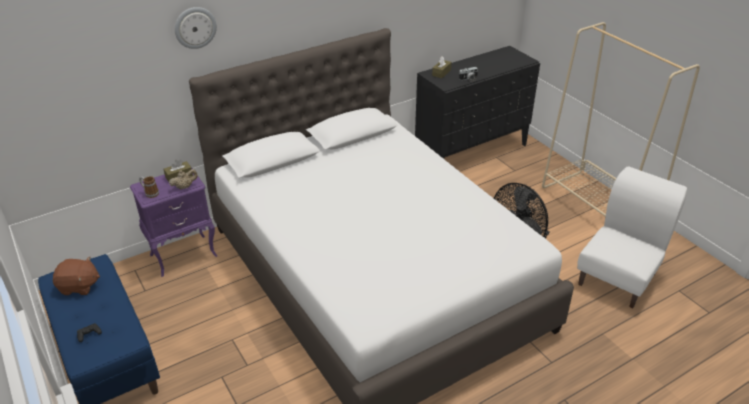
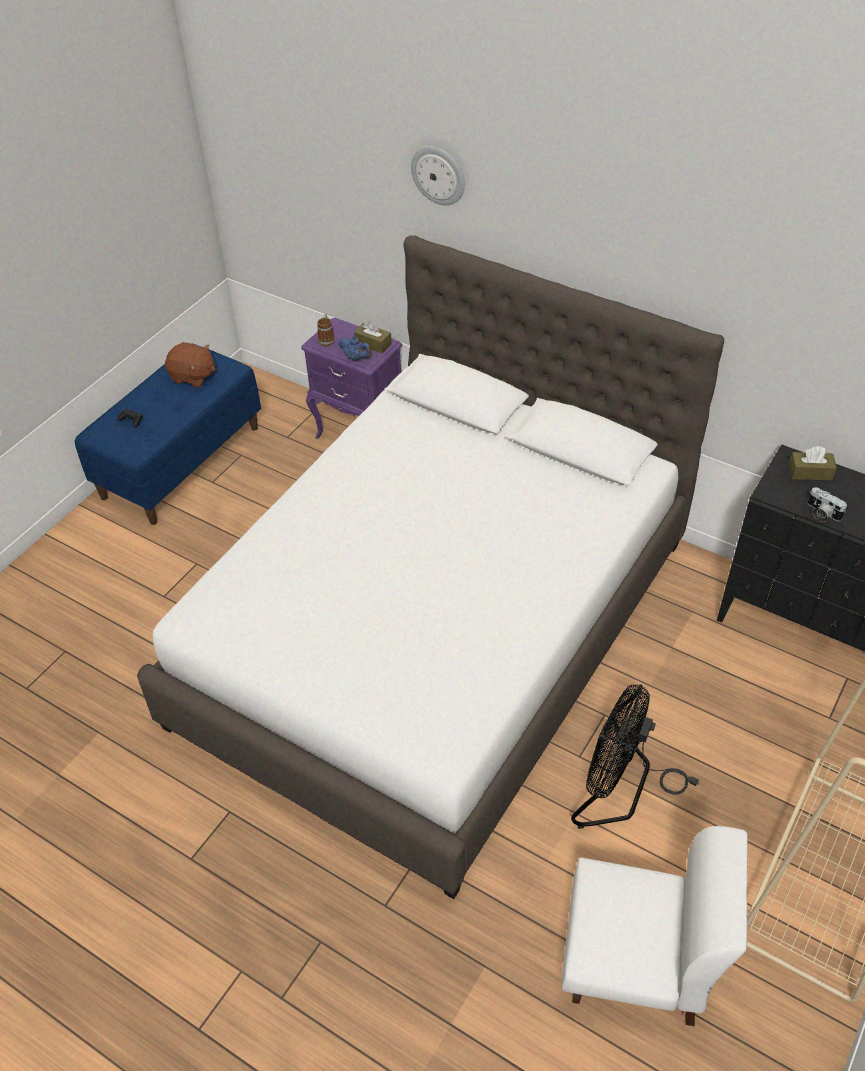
camera: 65 degrees right, 10 degrees up
(79, 286) = (193, 377): brown plush toy -> brown plush toy turned 45 degrees counterclockwise
(185, 187) = (356, 358): beige teapot -> blue teapot

